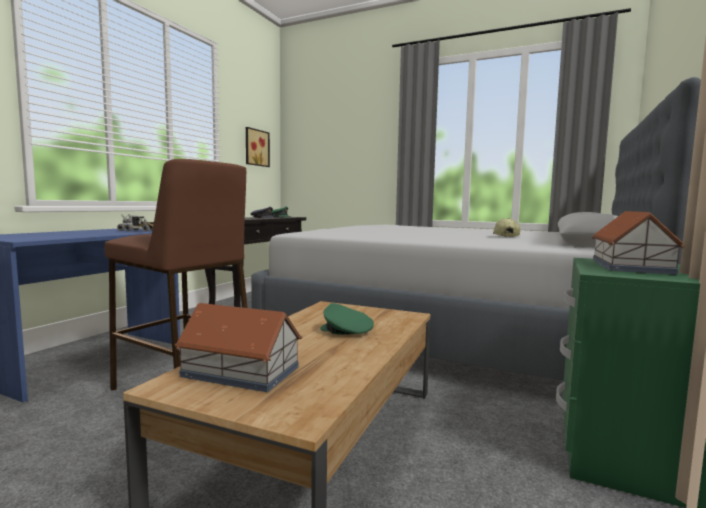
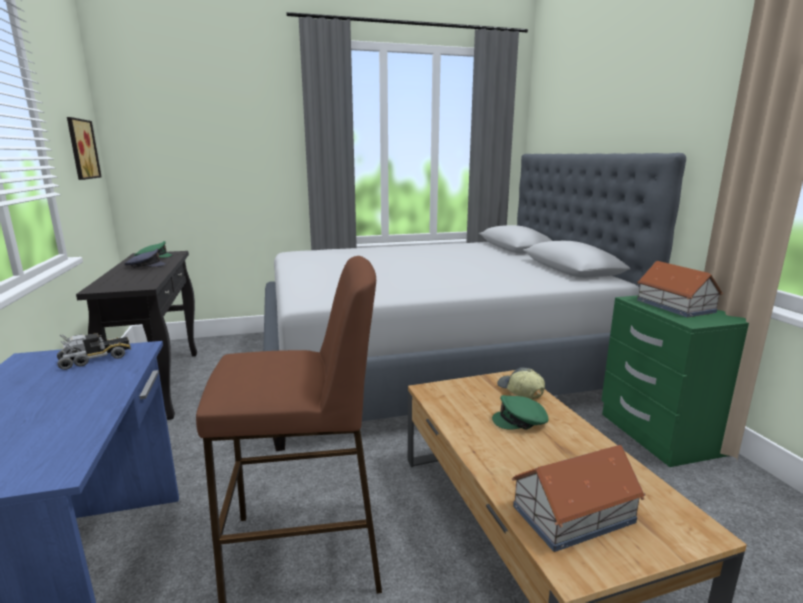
camera: 40 degrees left, 10 degrees up
(505, 236) = (491, 265): cap -> cap (519, 391)

